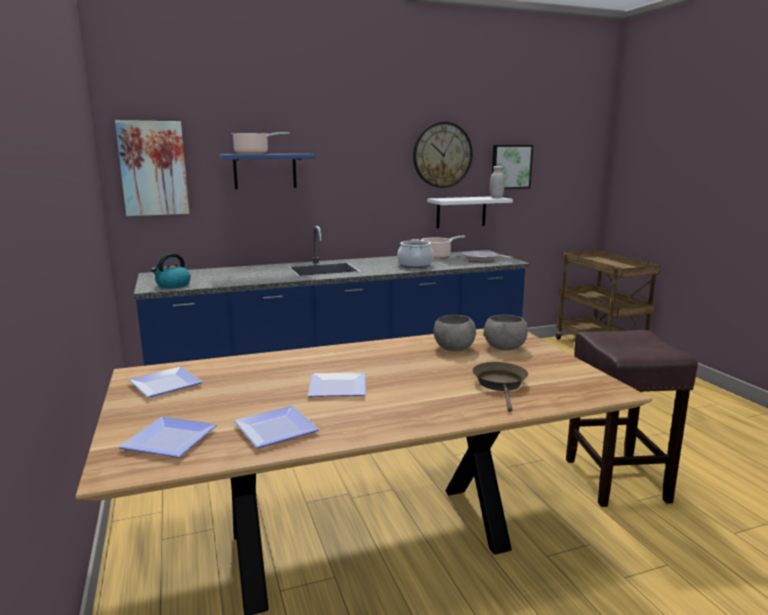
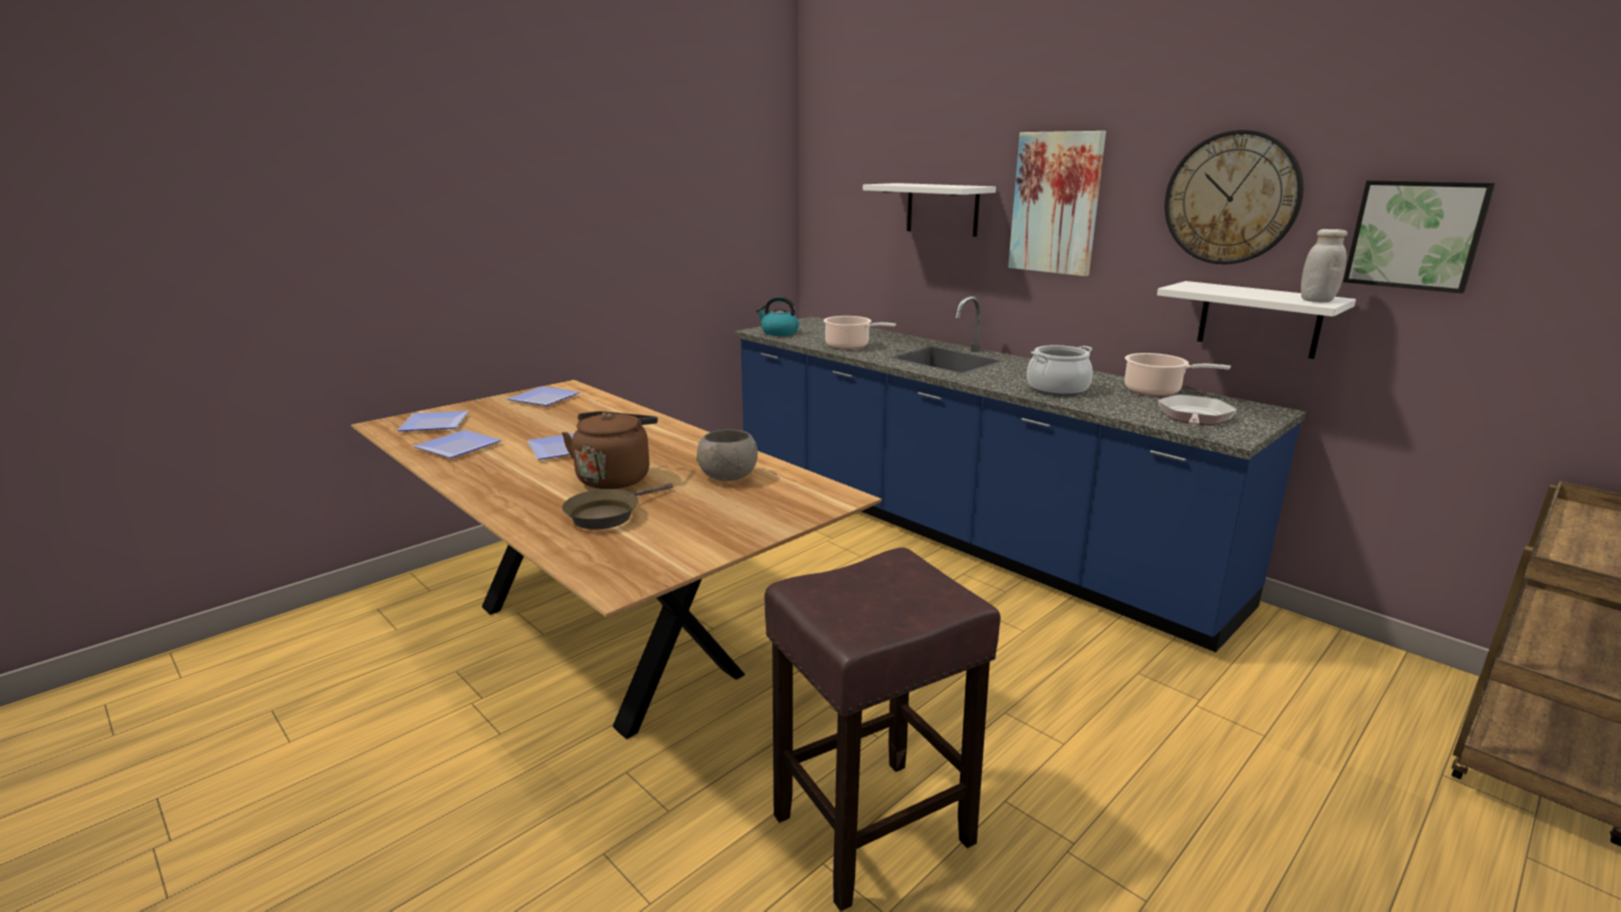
camera: 65 degrees right, 5 degrees up
(153, 168) = (837, 198): picture -> picture (1056, 203)
(254, 153) = (914, 184): cooking pot -> cooking pot (850, 346)
(265, 171) = (942, 209): blue shelf -> white shelf
(427, 376) = (615, 478): none -> brown kettle
(500, 385) = (608, 515): brown frying pan -> brown frying pan turned 150 degrees clockwise
(505, 347) = (757, 503): grey bowl -> none

